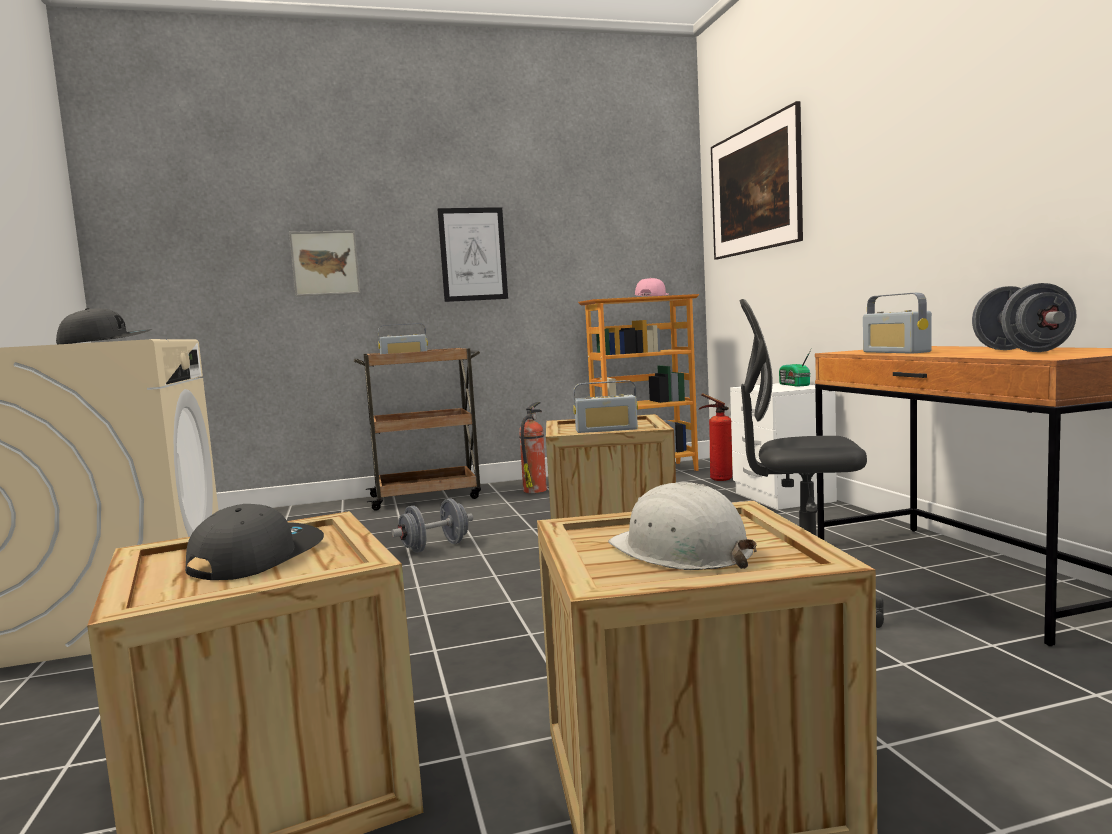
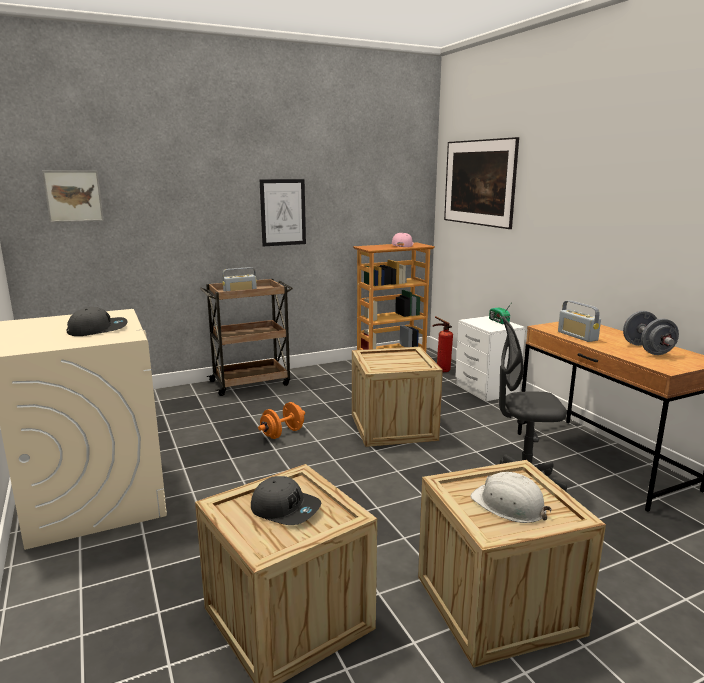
camera: 10 degrees left, 10 degrees up
(256, 557) = (285, 509): grey cap -> grey cap turned 105 degrees clockwise
(325, 263) = (179, 219): picture -> picture (73, 196)
(435, 547) = (282, 433): grey dumbbell -> orange dumbbell
(535, 490) = (324, 377): fire extinguisher -> none
(606, 430) = (398, 365): radio -> none

